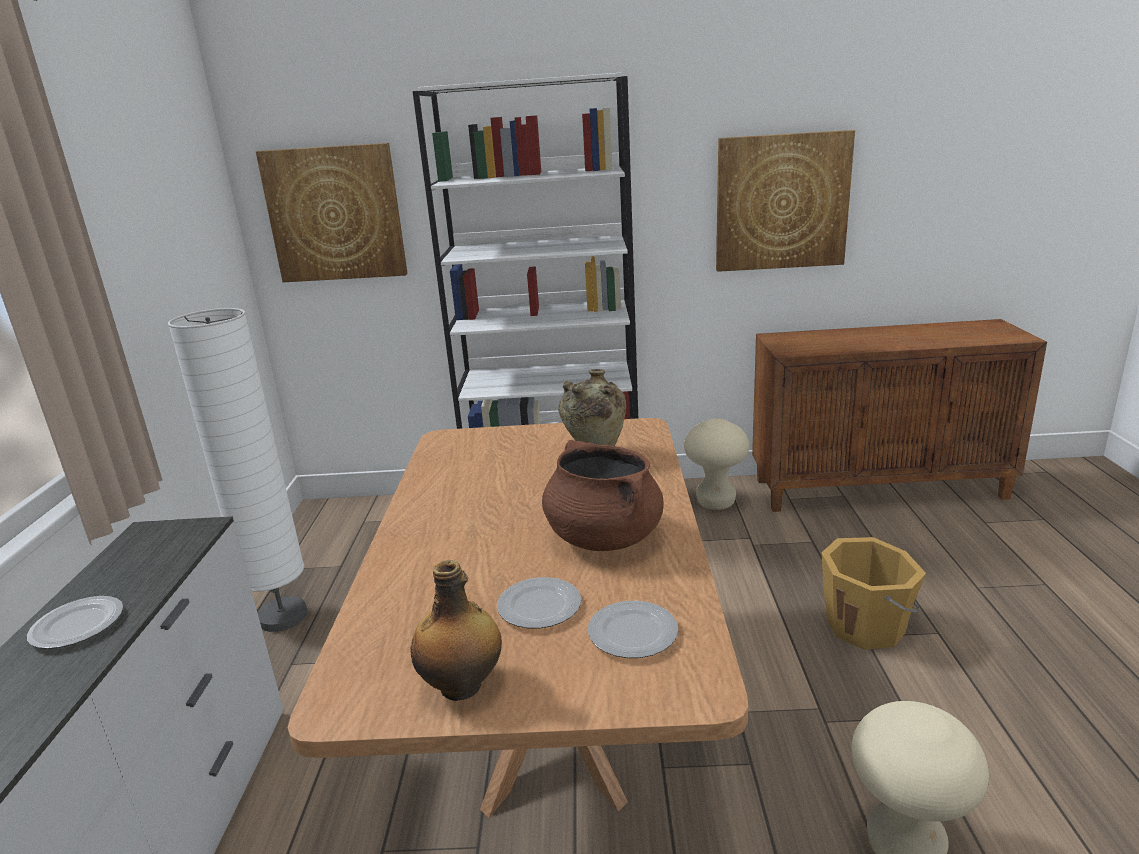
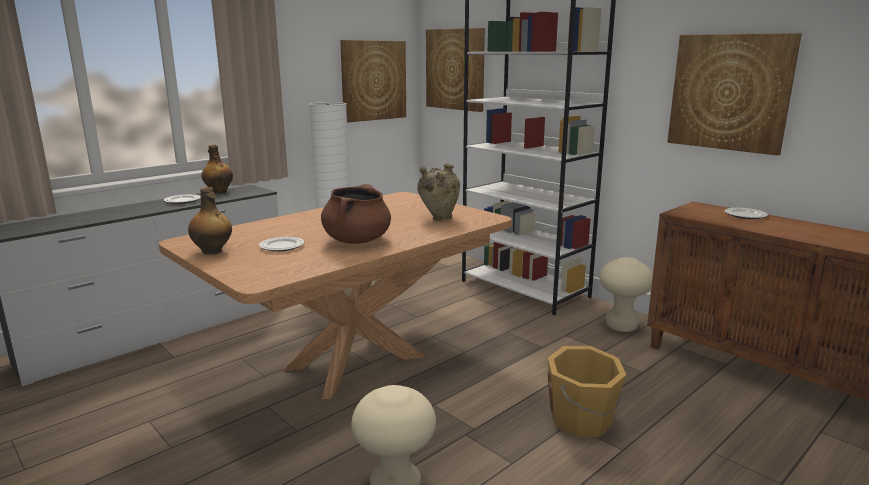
camera: 45 degrees right, 5 degrees down
(106, 568) = (219, 192): none -> bottle
(201, 255) = (373, 80): none -> picture
(632, 634) = (282, 264): plate -> plate (744, 215)

